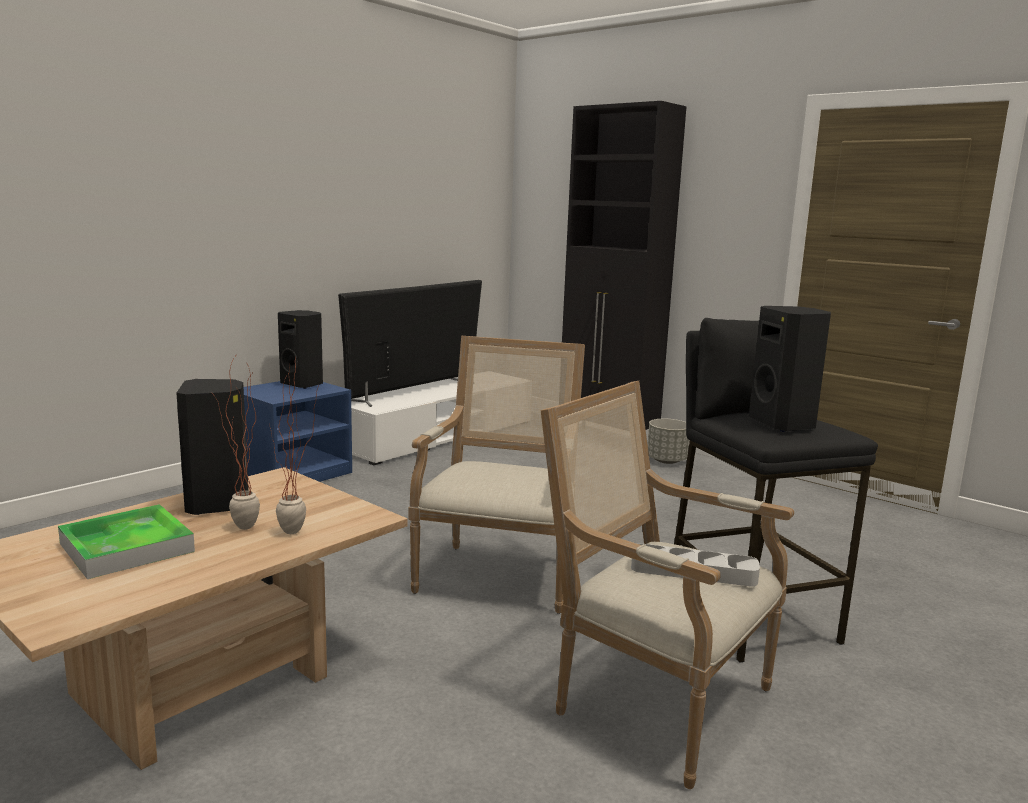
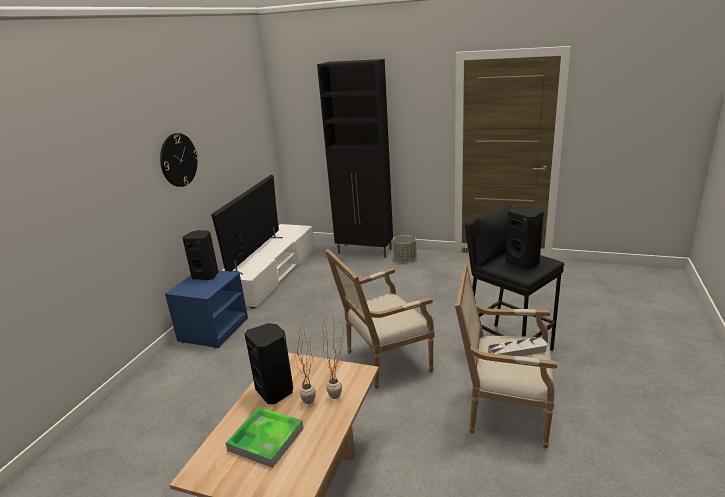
camera: 20 degrees left, 10 degrees up
(309, 202) = (178, 160): none -> wall clock
(500, 573) = (383, 362): armchair -> armchair turned 105 degrees counterclockwise

